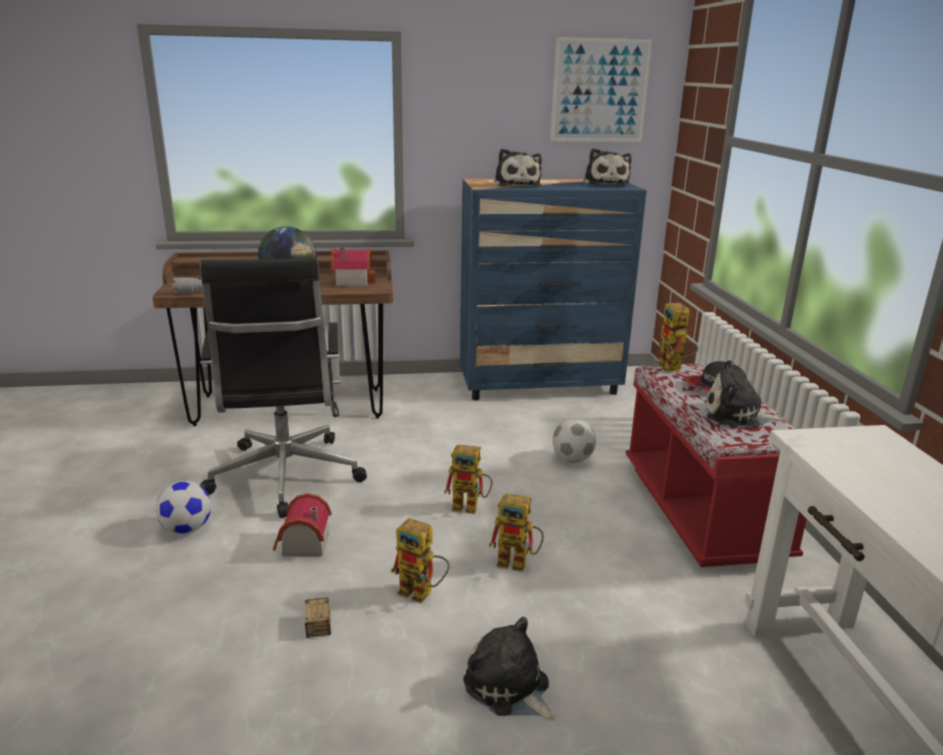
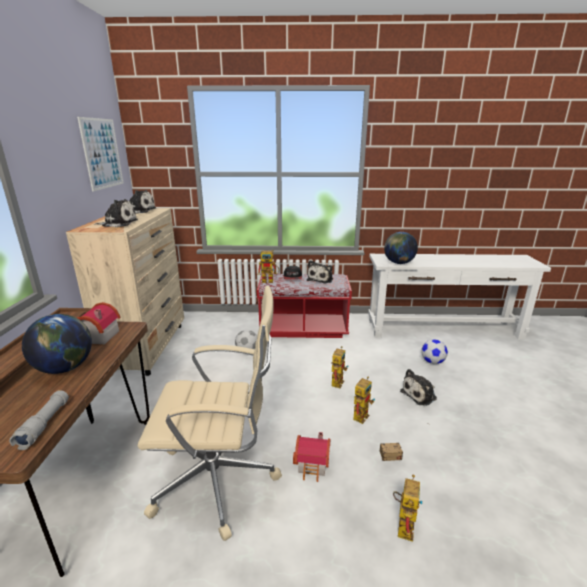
camera: 80 degrees left, 0 degrees up
(187, 529) = (281, 544): football -> football (432, 362)
(285, 478) = (219, 480): black office chair -> beige office chair
(471, 507) = (285, 390): toy robot -> toy robot (403, 523)
(540, 385) = (148, 347): blue dresser -> beige dresser
(836, 461) = (398, 263): none -> globe

